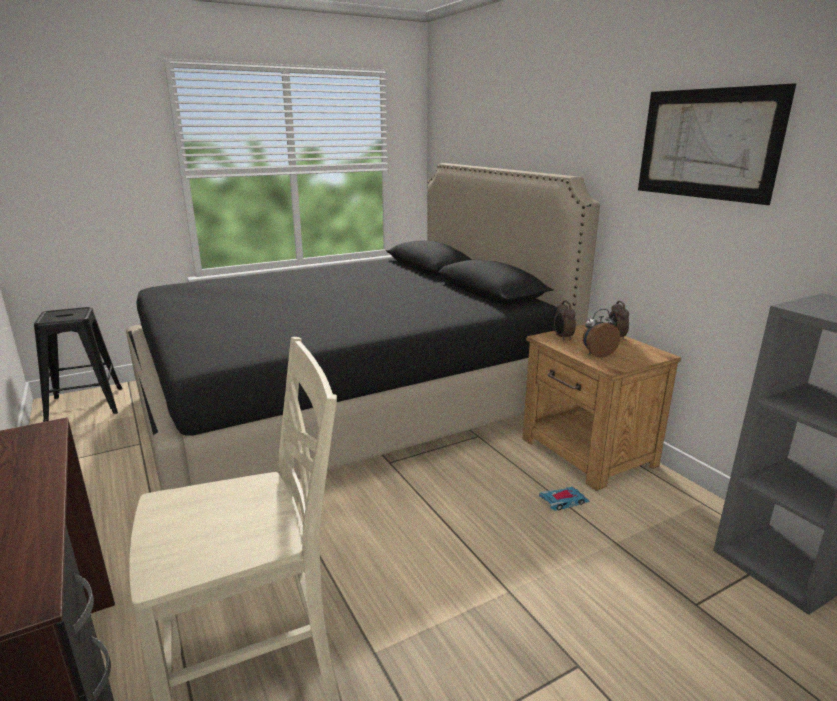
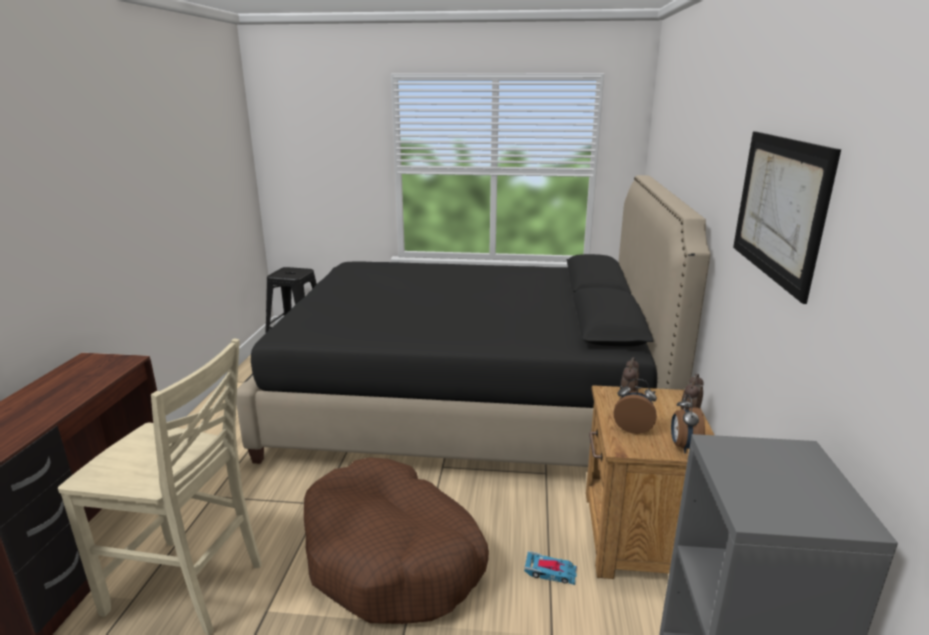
camera: 35 degrees right, 0 degrees up
(435, 549) = (392, 557): none -> brown dog bed
(643, 356) = (683, 447): none -> alarm clock

